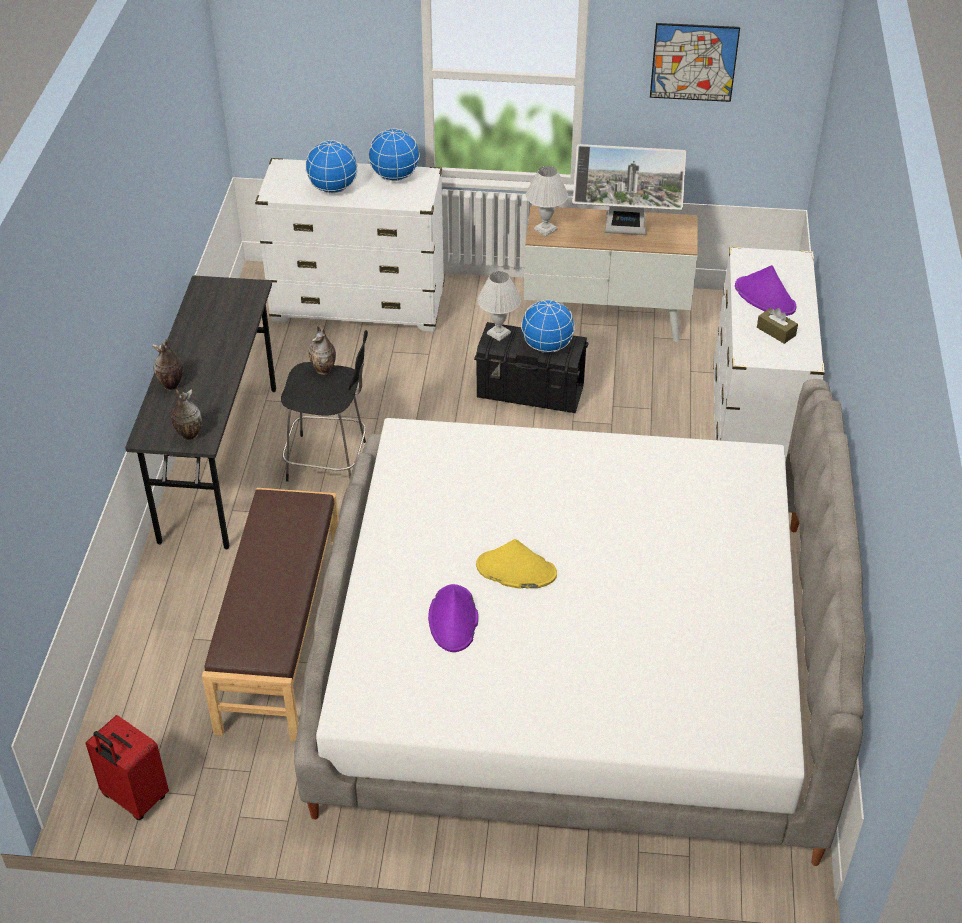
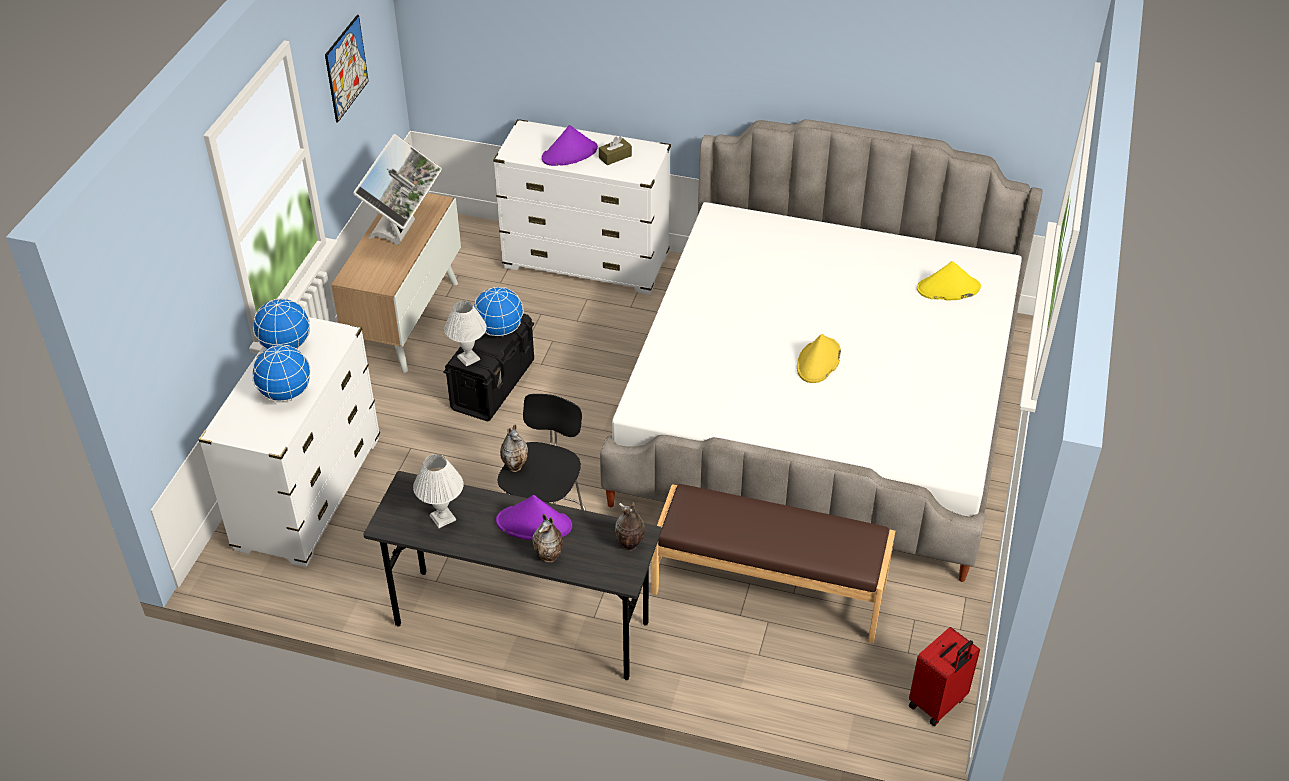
camera: 80 degrees left, 0 degrees up
(453, 619) = (868, 403): purple hat -> purple hat (534, 524)
(545, 229) = (375, 280): white table lamp -> white table lamp (442, 518)
(696, 691) = (948, 288): none -> yellow hat

